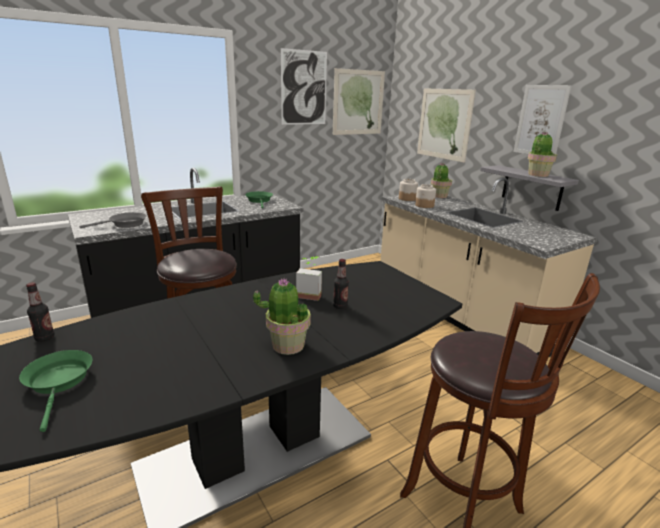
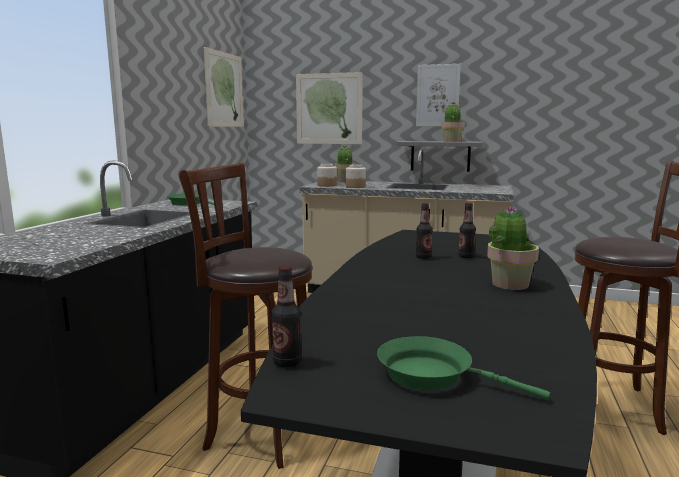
camera: 40 degrees left, 10 degrees down
(125, 224) = (85, 242): grey frying pan -> none
(304, 88) = (180, 67): picture -> none
(310, 294) = (423, 257): potted plant -> bottle

